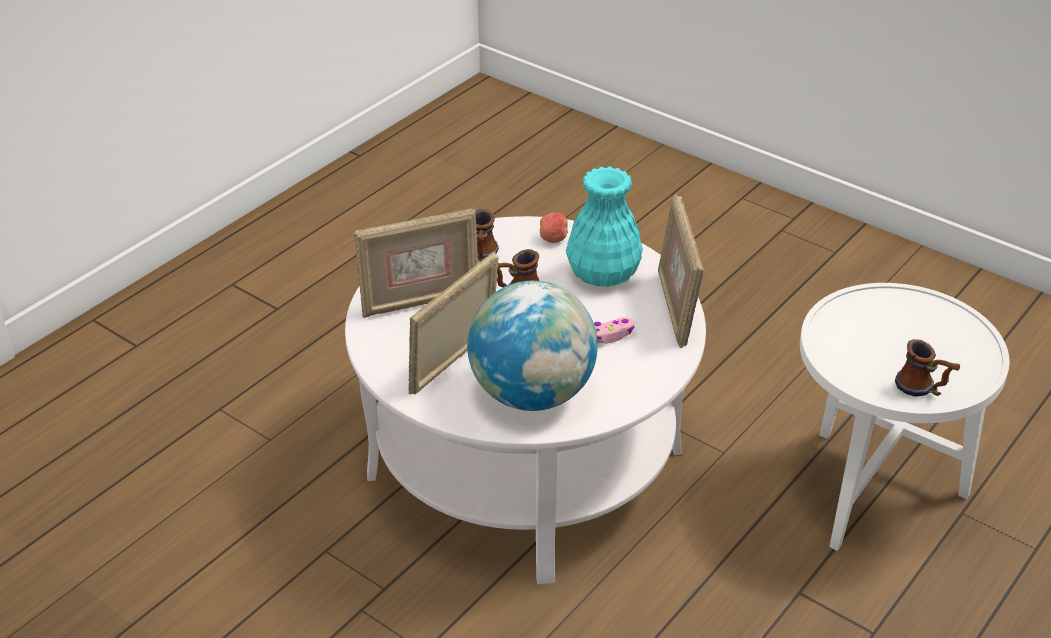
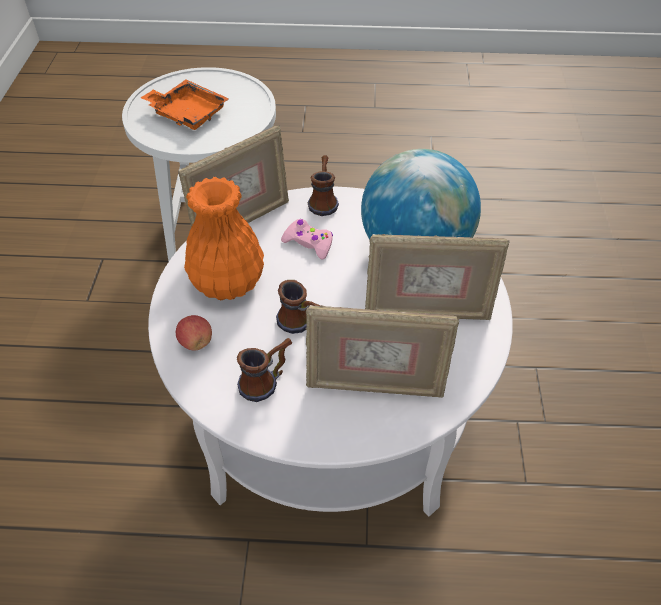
camera: 125 degrees left, 10 degrees up
(420, 301) = (375, 386): picture frame -> picture frame turned 150 degrees clockwise
(603, 275) = (228, 282): turquoise vase -> orange vase
(899, 334) = (188, 113): none -> orange tray
(923, 389) = (242, 89): mug -> mug (323, 200)

